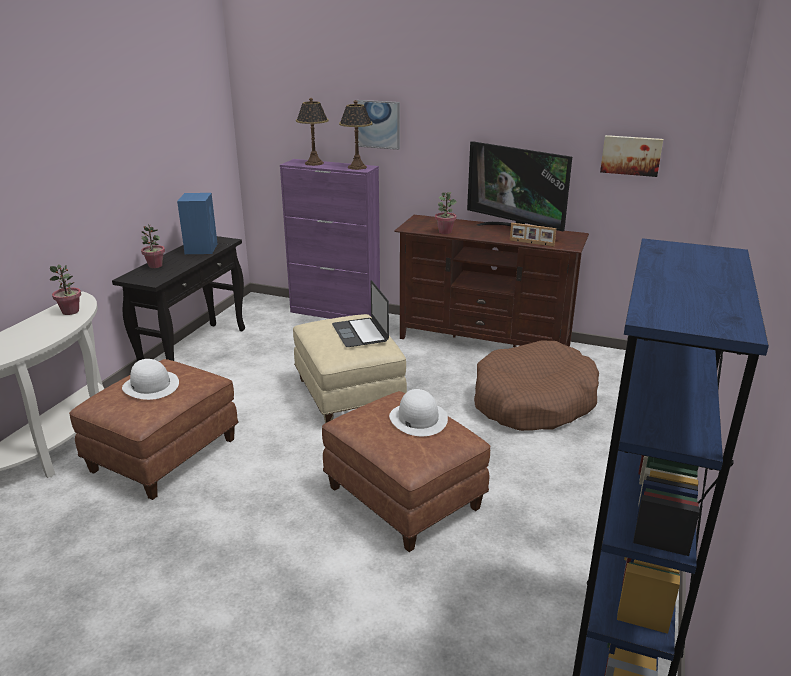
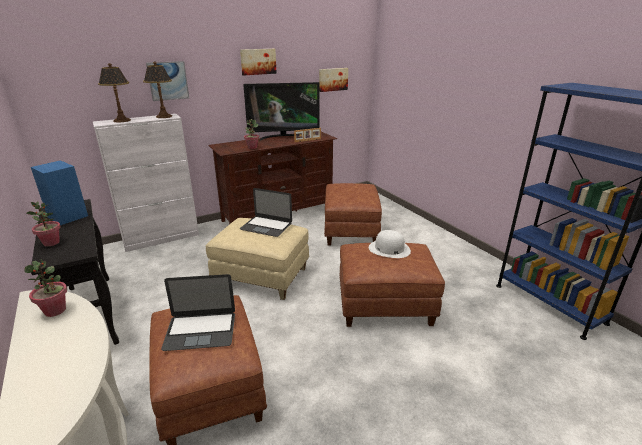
camera: 50 degrees left, 0 degrees up
(151, 385) = (200, 330): white hat -> laptop
(335, 313) = (162, 238): purple cabinet -> white cabinet
(500, 112) = (258, 61): none -> picture
(533, 401) = (350, 230): brown dog bed -> brown ottoman

